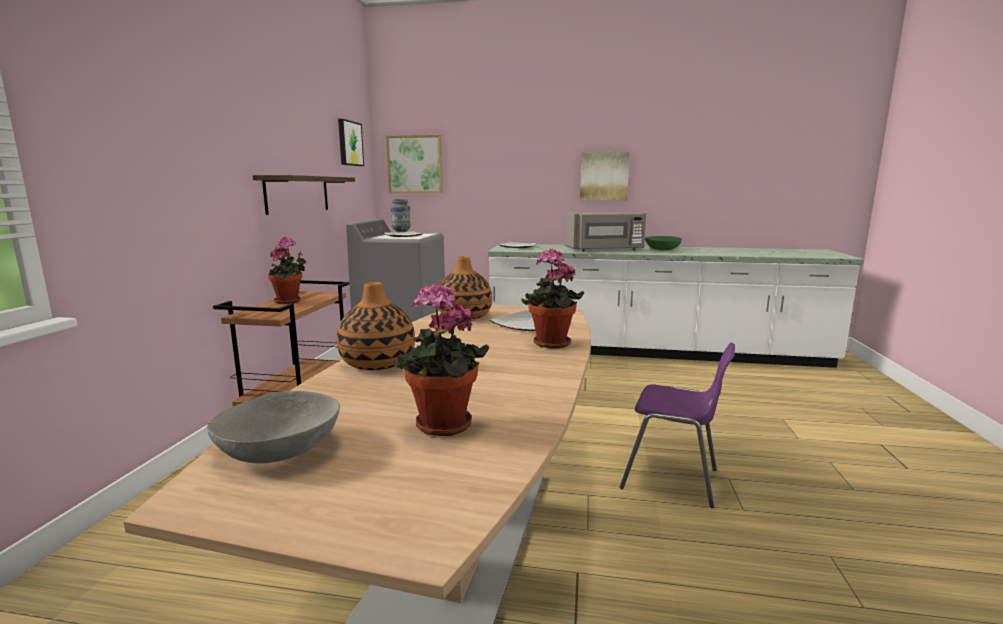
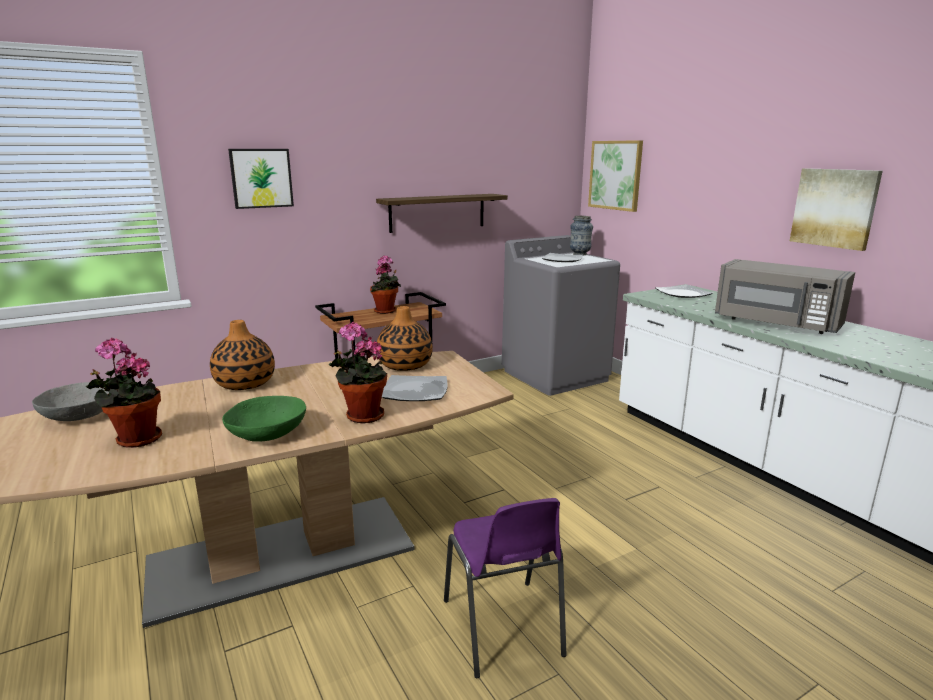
camera: 50 degrees right, 5 degrees up
(349, 143) = (533, 154): picture -> picture (261, 178)
(662, 249) = (880, 342): green bowl -> green bowl (268, 433)

